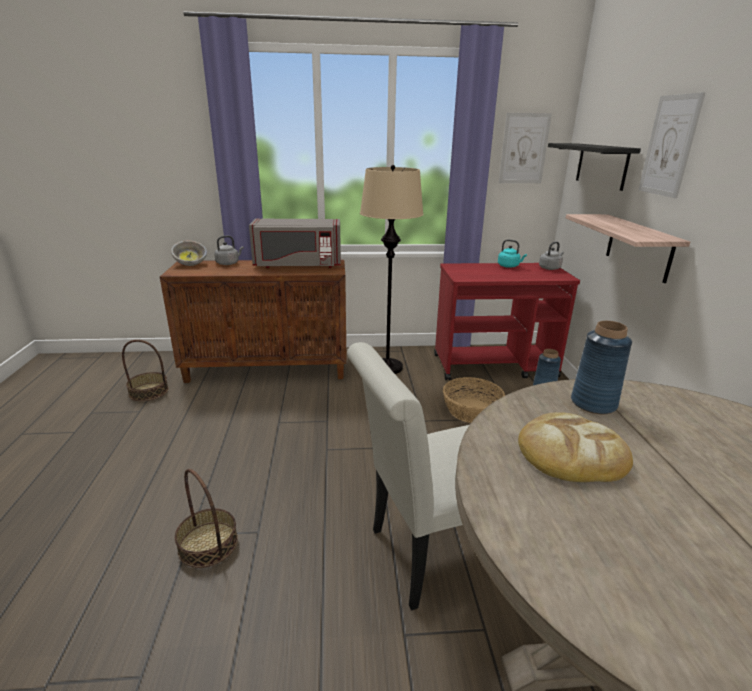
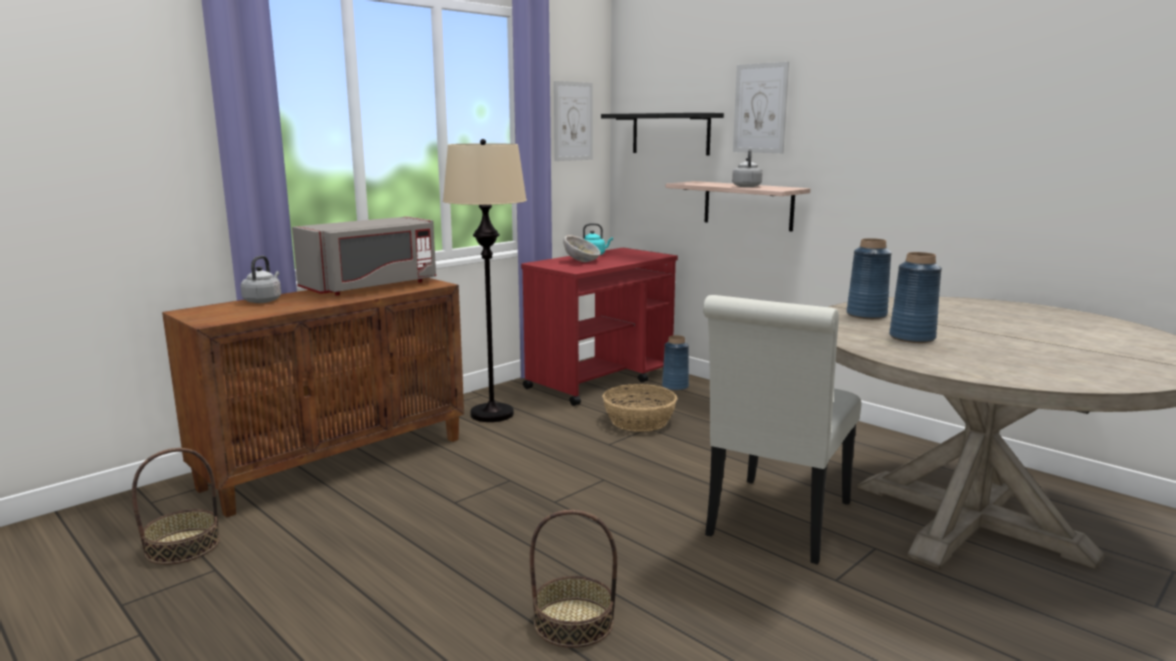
camera: 40 degrees left, 10 degrees down
(191, 264) = (204, 311): bowl -> bowl (582, 261)
(550, 268) = (632, 251): grey kettle -> grey kettle (746, 186)
(570, 453) = (911, 337): bread -> blue vase

